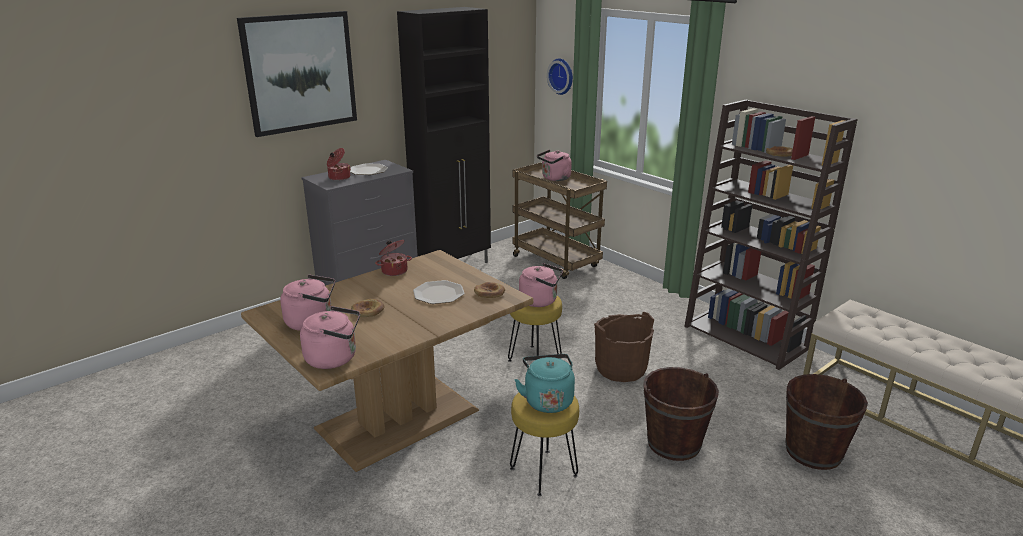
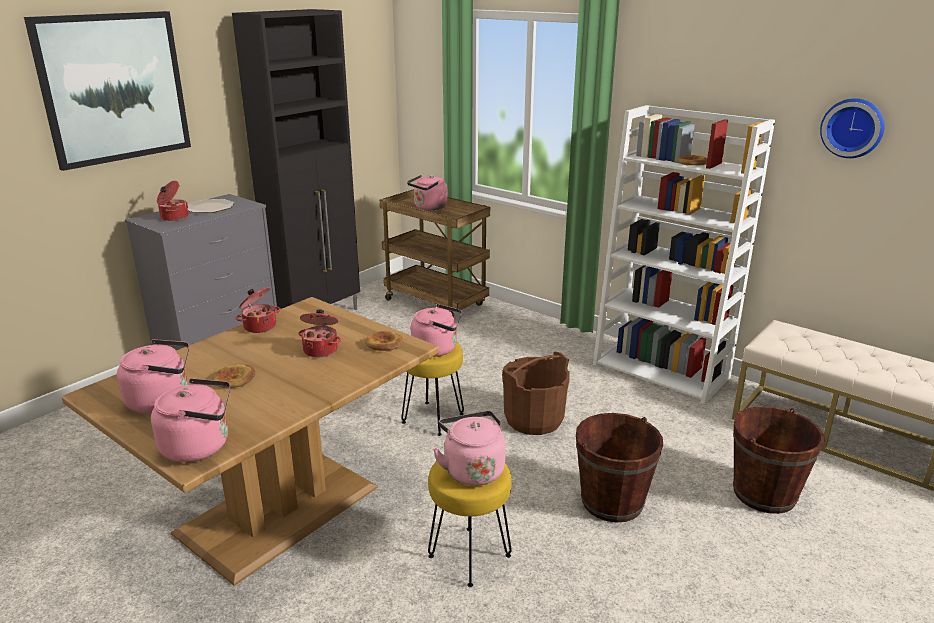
camera: 10 degrees left, 0 degrees up
(438, 293) = (321, 350): plate -> cooking pot
(547, 400) = (472, 469): turquoise kettle -> pink kettle
(562, 76) = (428, 90): wall clock -> wall clock (853, 127)
(747, 337) = (662, 371): brown bookcase -> white bookcase

